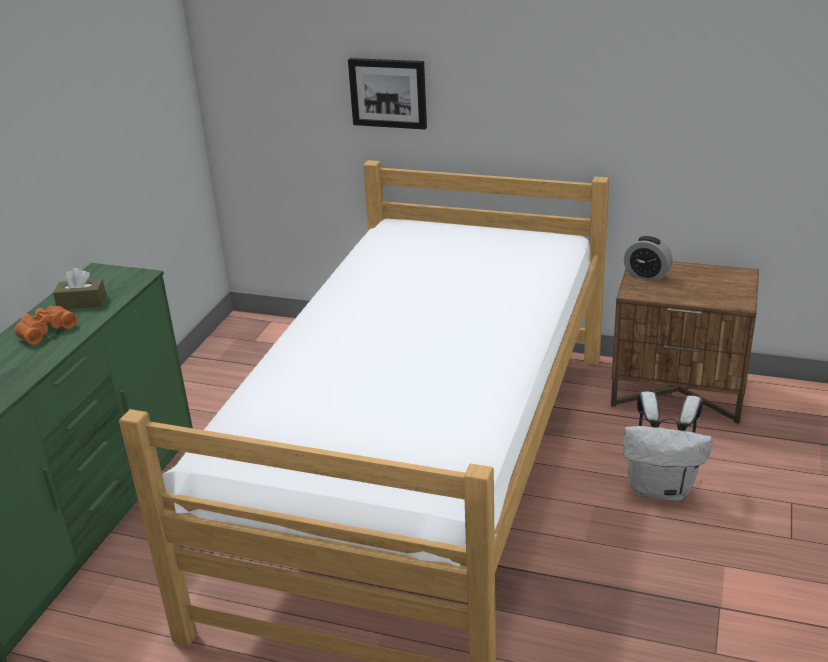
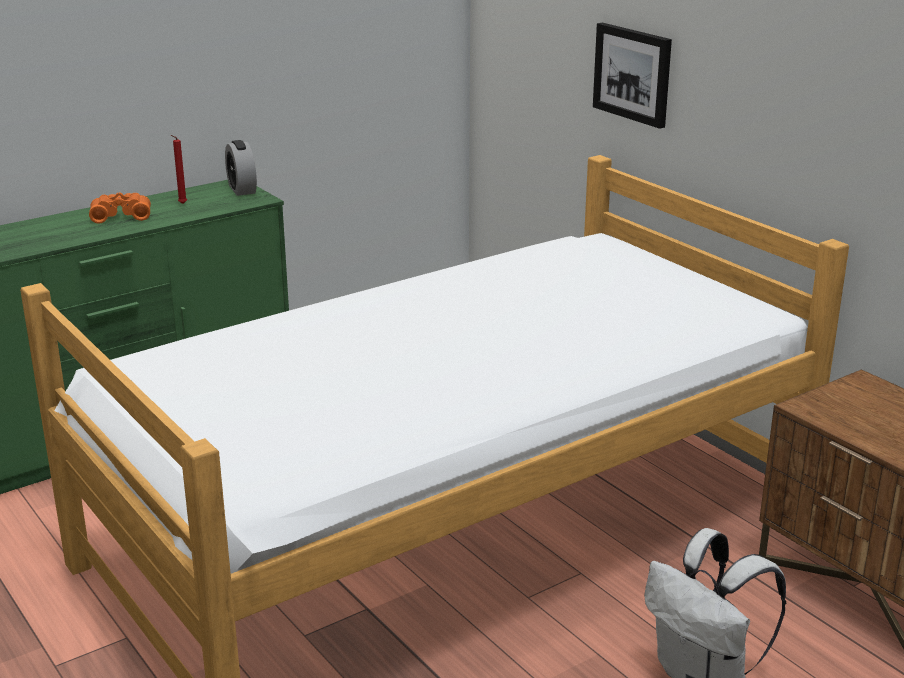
camera: 35 degrees right, 5 degrees down
(82, 302) = (181, 204): brown tissue box -> red candle
(646, 275) = (852, 395): alarm clock -> alarm clock (242, 189)

